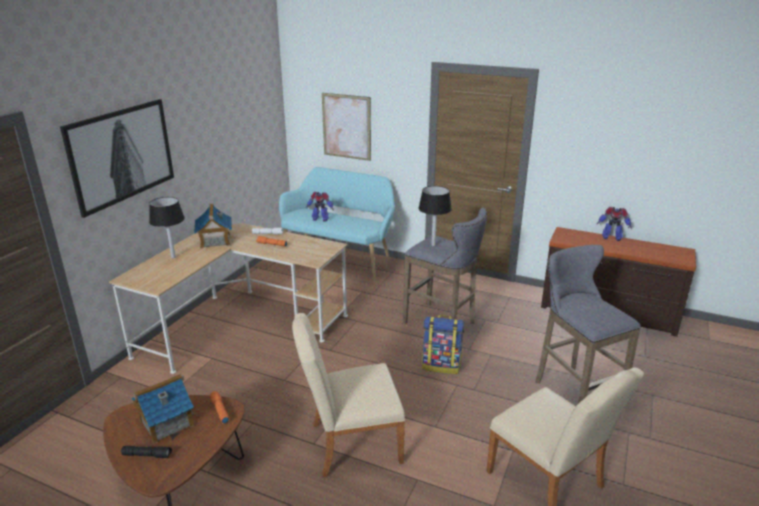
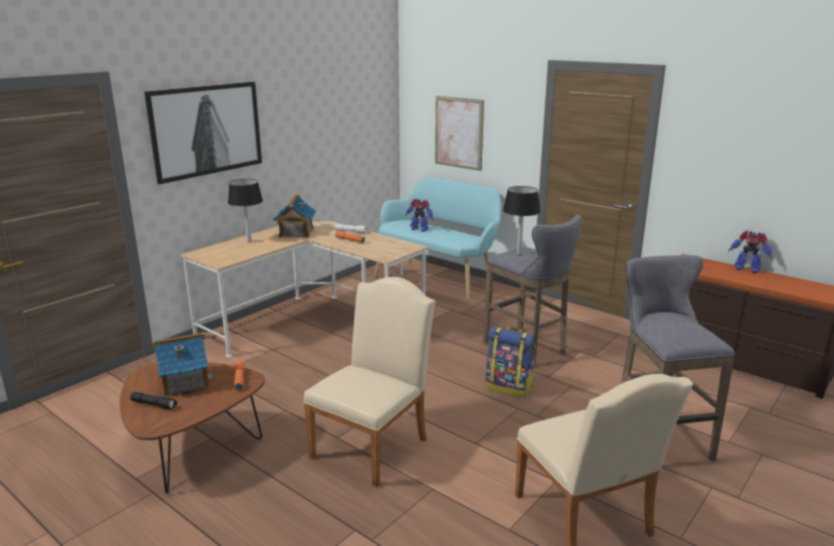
camera: 15 degrees right, 5 degrees down
(349, 444) = (374, 444): beige chair -> beige chair turned 120 degrees clockwise

